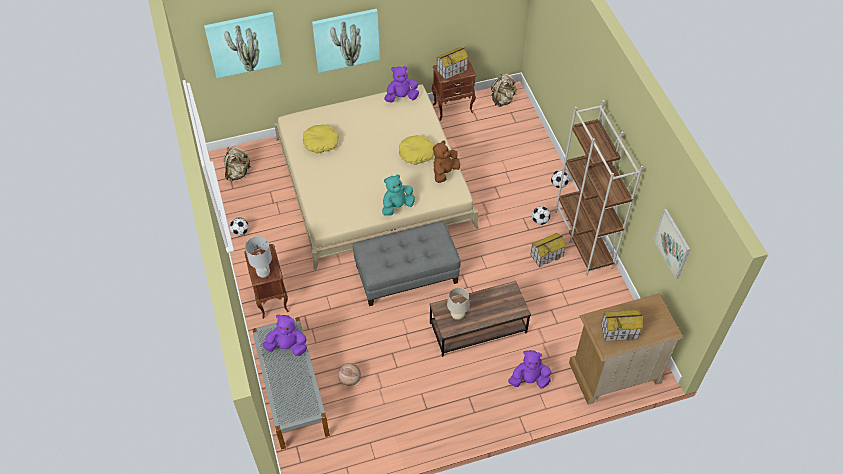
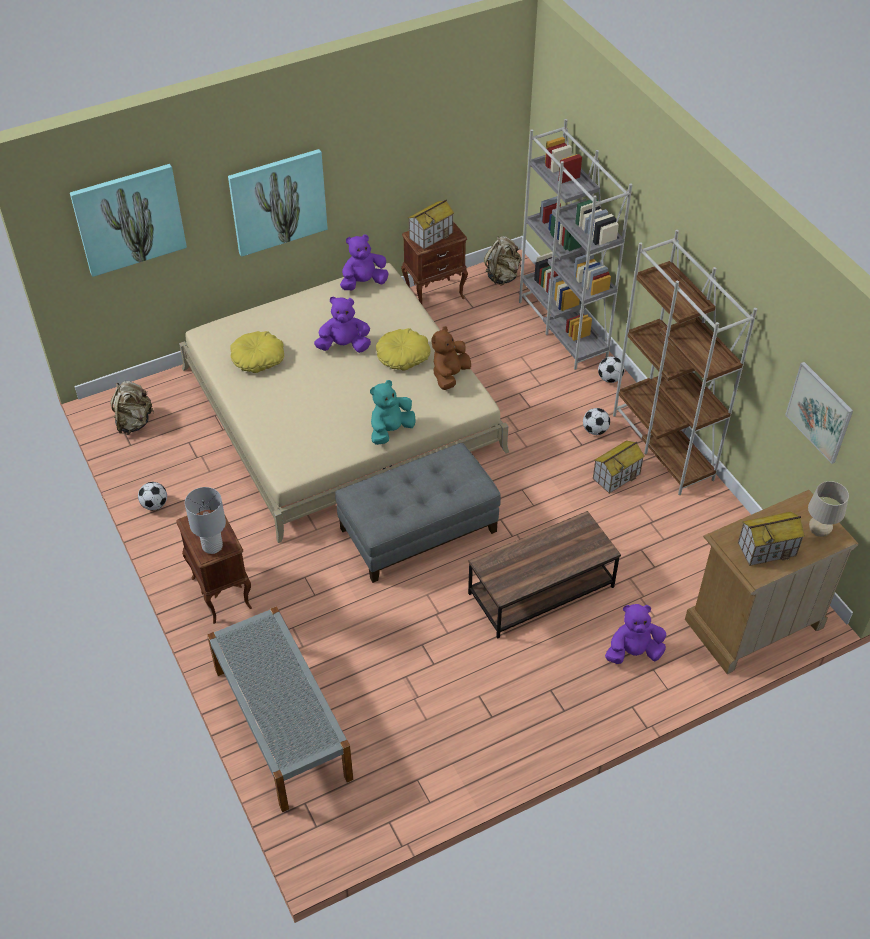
camera: 10 degrees left, 5 degrees down
(287, 346) = (268, 651): purple plush toy -> purple plush toy (344, 346)
(350, 379) = (366, 692): basketball -> none
(457, 315) = (514, 571): beige table lamp -> beige table lamp (818, 531)
(535, 144) = (563, 329): none -> grey bookcase

